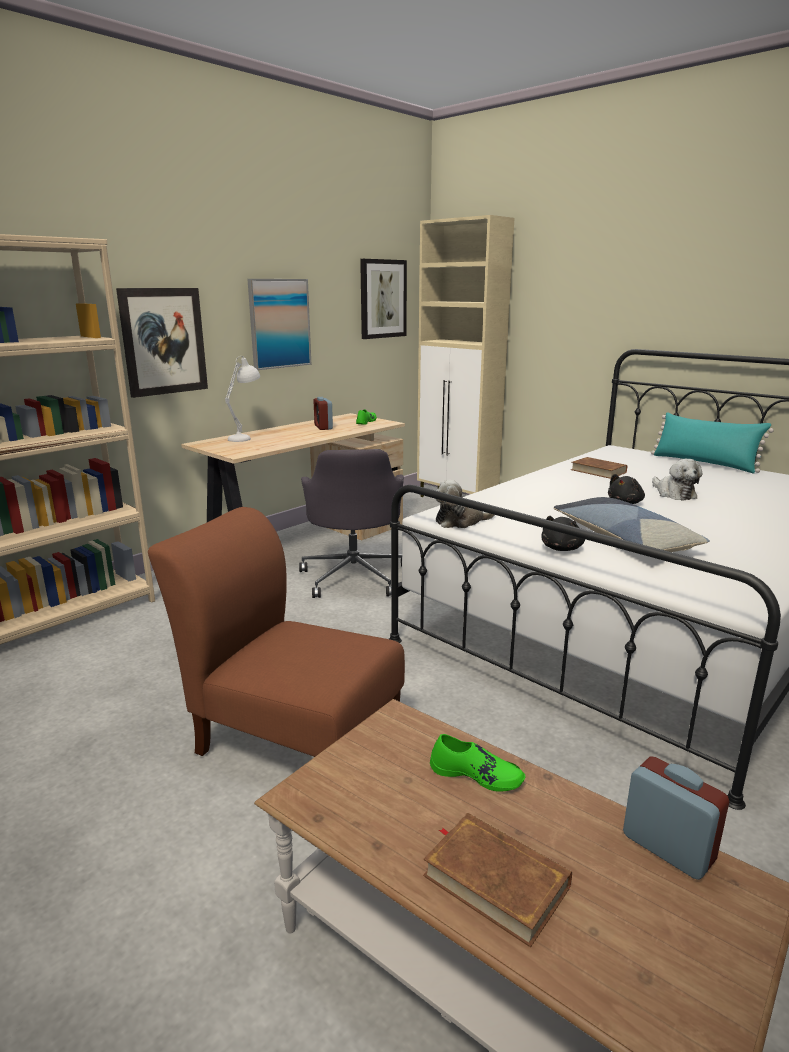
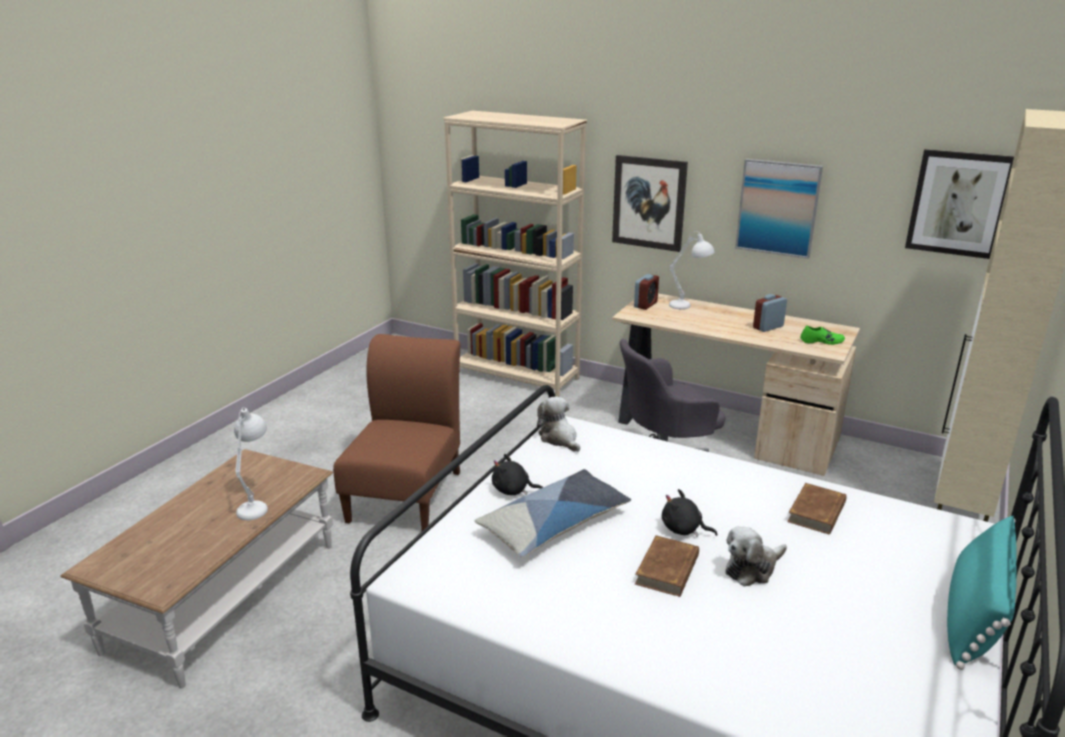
camera: 75 degrees right, 5 degrees up
(476, 774) = (257, 504): green shoe -> white table lamp
(495, 880) = (183, 515): brown book -> brown book (668, 570)
(668, 847) = (195, 566): alarm clock -> alarm clock (645, 305)

